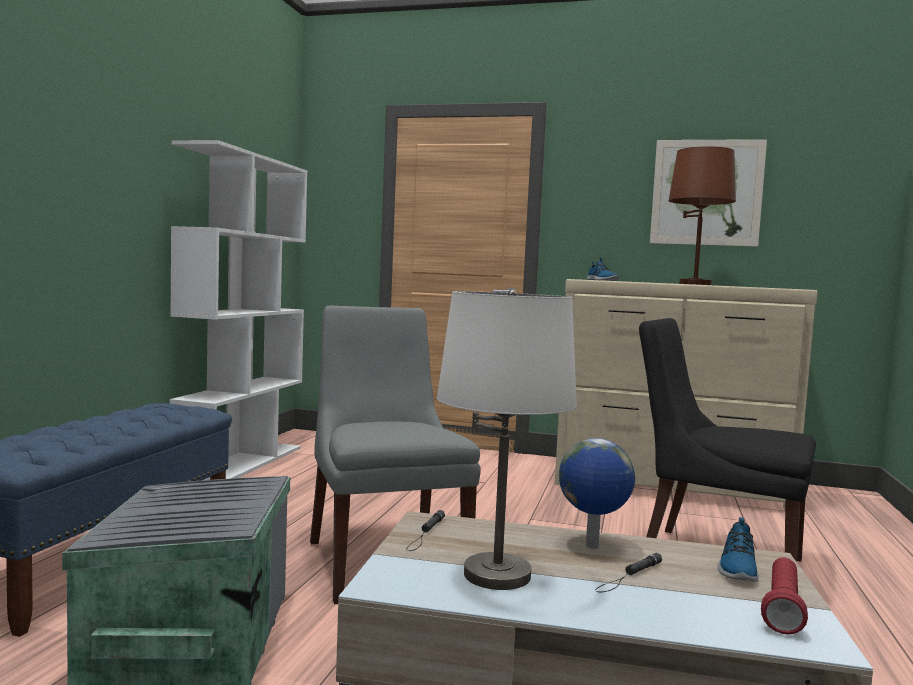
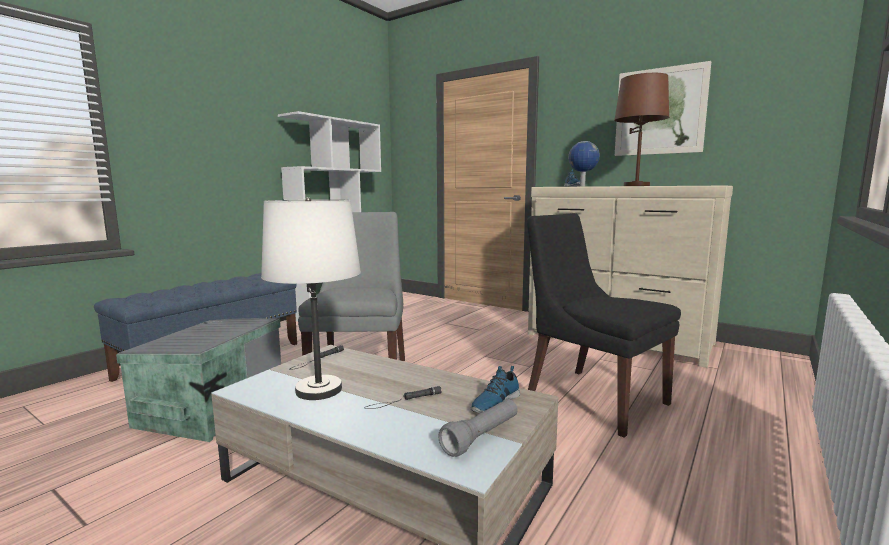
camera: 20 degrees right, 5 degrees up
(592, 547) = (411, 377): globe -> globe (582, 186)
(782, 609) = (481, 437): red flashlight -> grey flashlight

